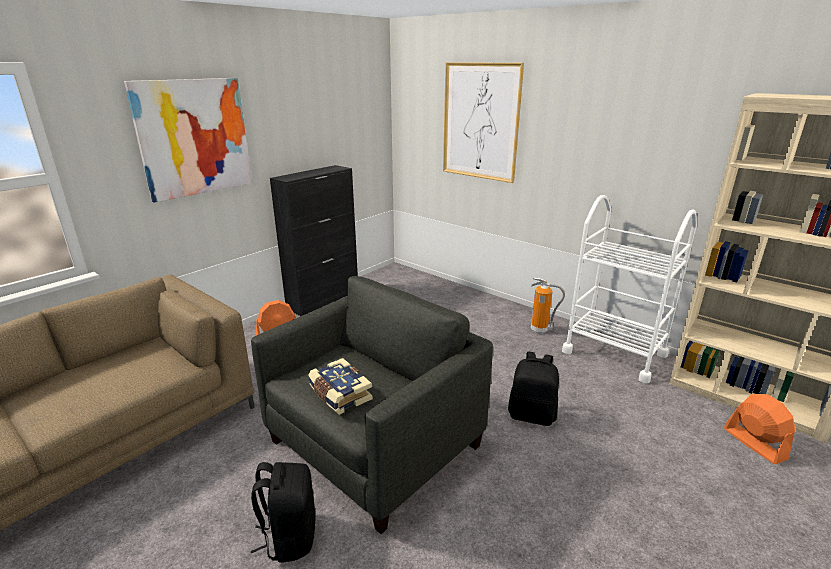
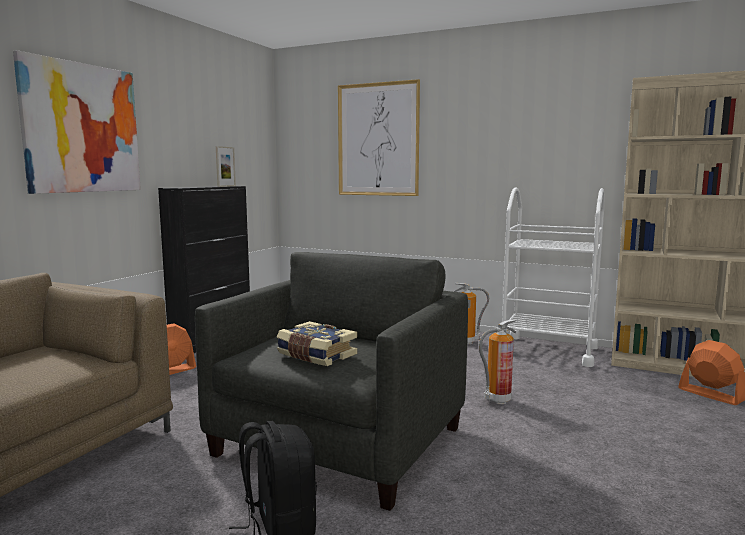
camera: 15 degrees left, 15 degrees down
(332, 171) = (226, 186): none -> picture frame
(532, 415) = (497, 400): black backpack -> fire extinguisher

